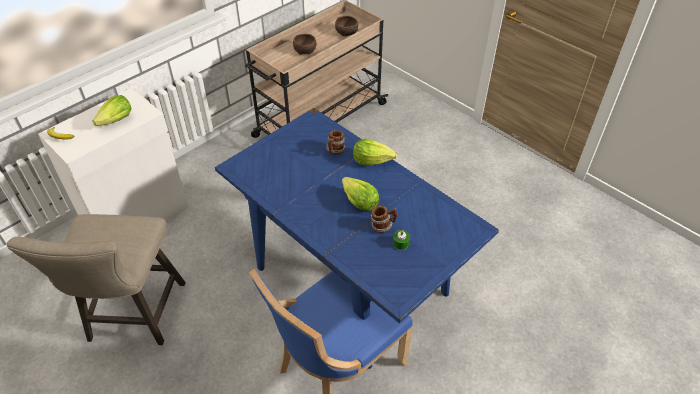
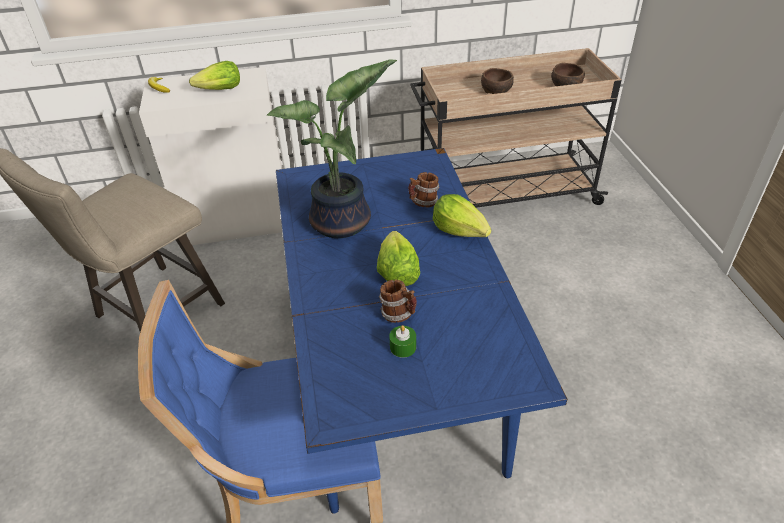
camera: 35 degrees right, 5 degrees down
(299, 185) = (344, 223): none -> potted plant

